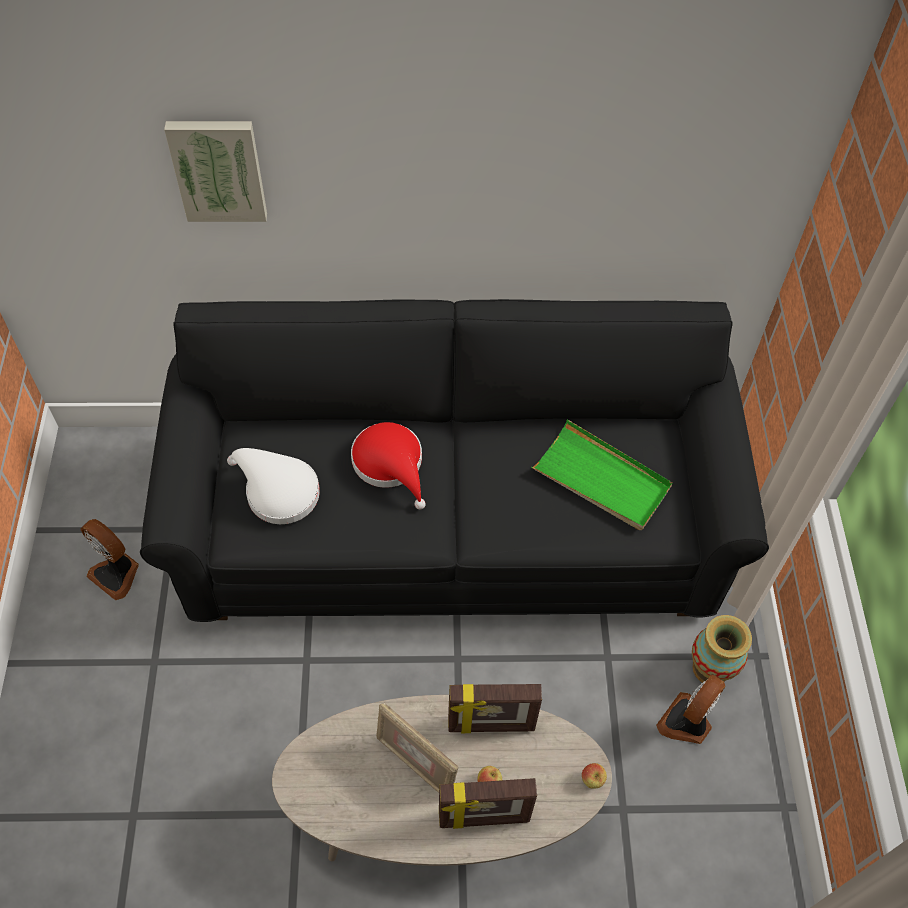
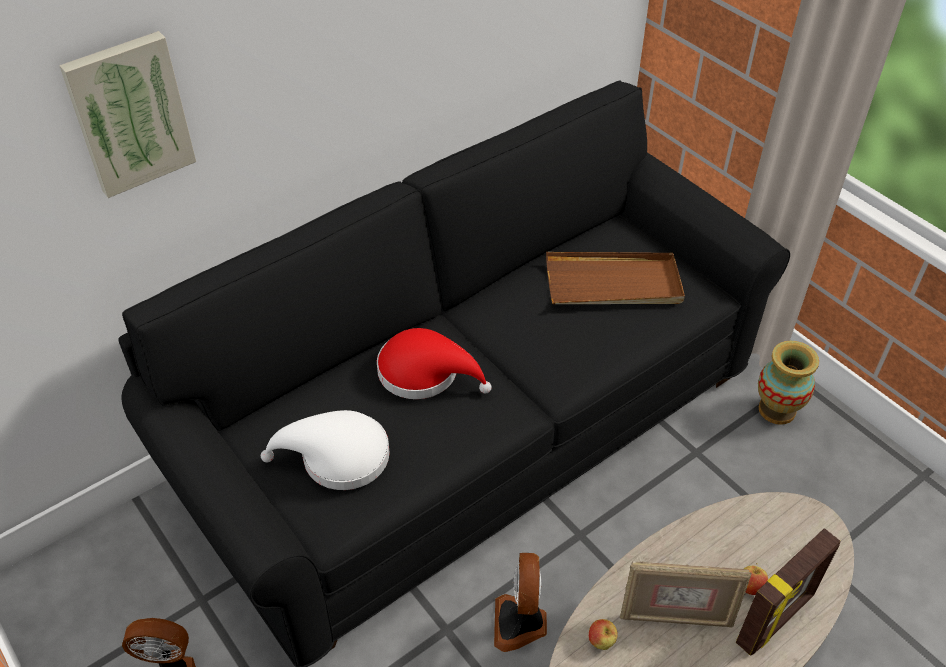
camera: 35 degrees left, 10 degrees down
(491, 726) = (705, 539): picture frame -> none
(592, 780) = (824, 525): apple -> apple (601, 642)
(601, 479) = (613, 283): green tray -> brown tray
(687, 722) = (800, 461): fan -> fan (520, 623)

